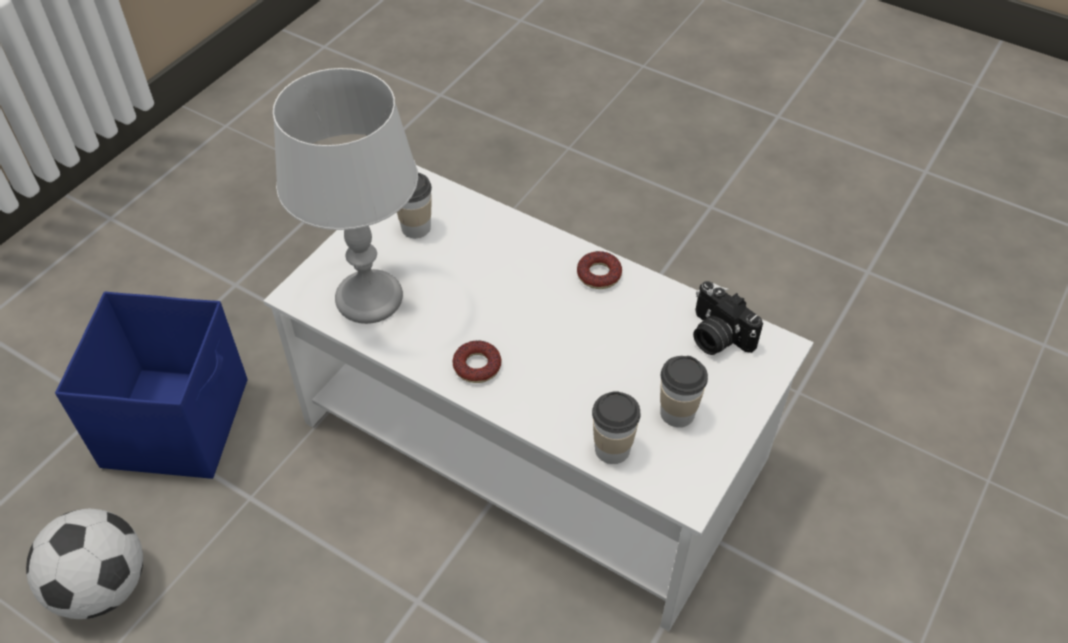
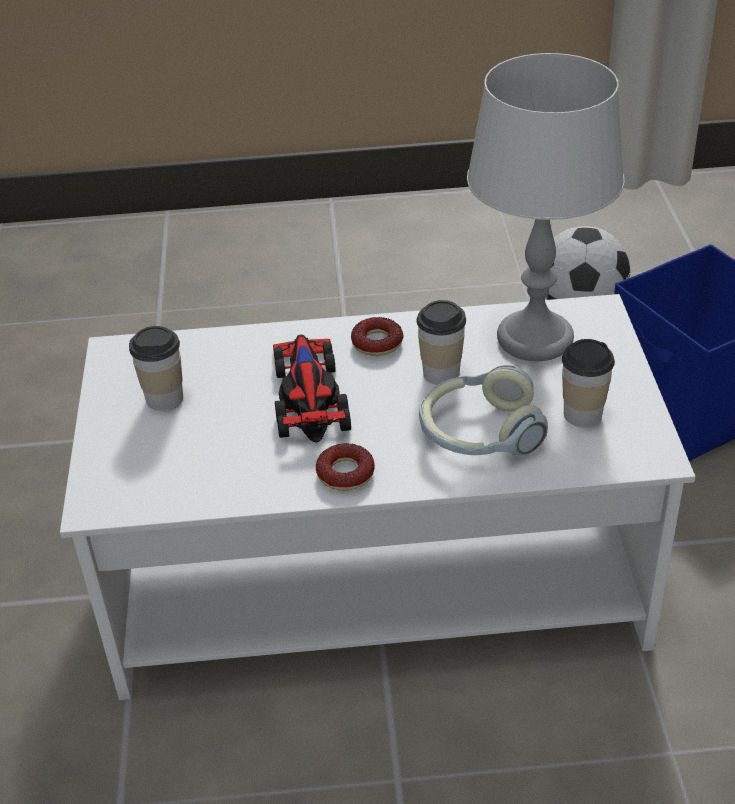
camera: 145 degrees right, 10 degrees down
(490, 252) = (479, 433): none -> headphones
(567, 352) = (308, 392): none -> toy car
(612, 449) = (203, 348): cup -> cup (441, 373)
(716, 336) = (170, 480): camera -> none

